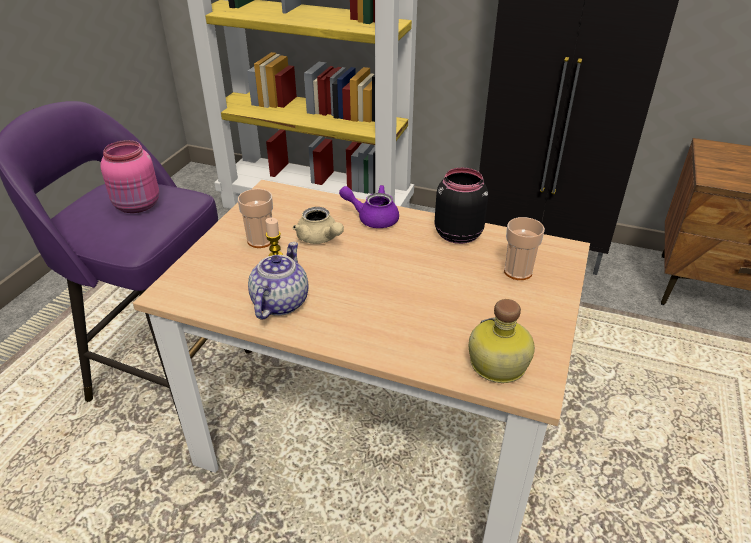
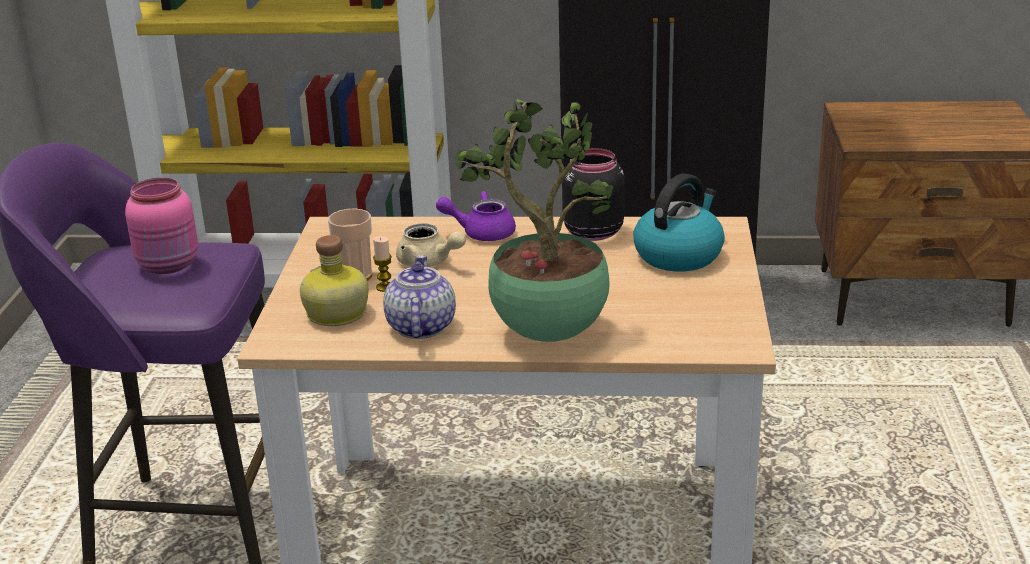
camera: 15 degrees left, 10 degrees down
(373, 334) = (546, 334): none -> potted plant
(496, 365) = (693, 335): bottle -> bottle (335, 314)
(518, 271) = (679, 255): cup -> kettle

